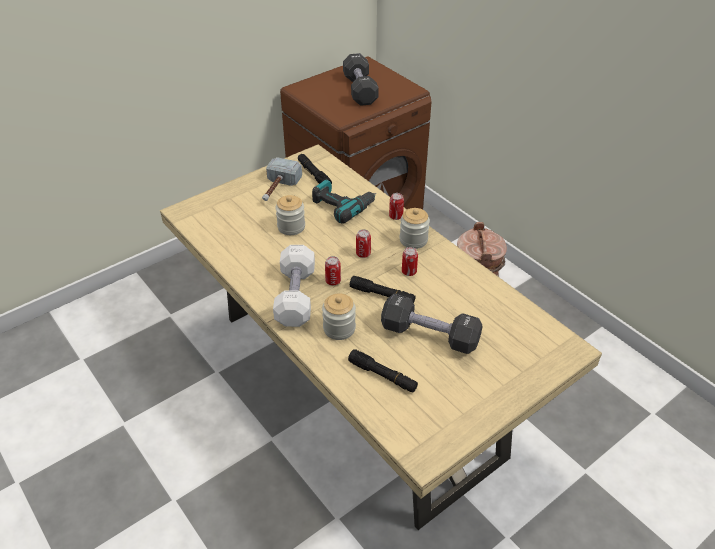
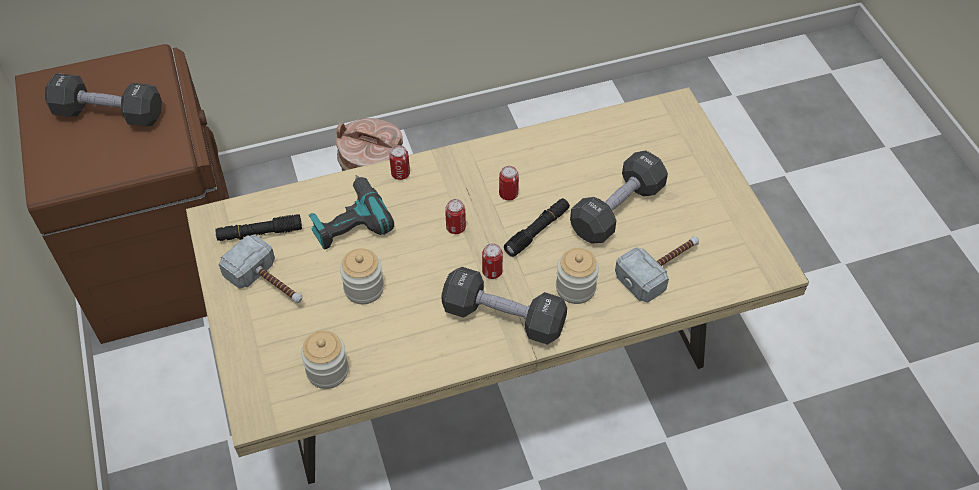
camera: 70 degrees left, 10 degrees up
(295, 296) = (503, 317): white dumbbell -> black dumbbell
(382, 375) = (661, 269): black flashlight -> hammer
(413, 240) = (454, 171): jar -> jar (327, 371)

